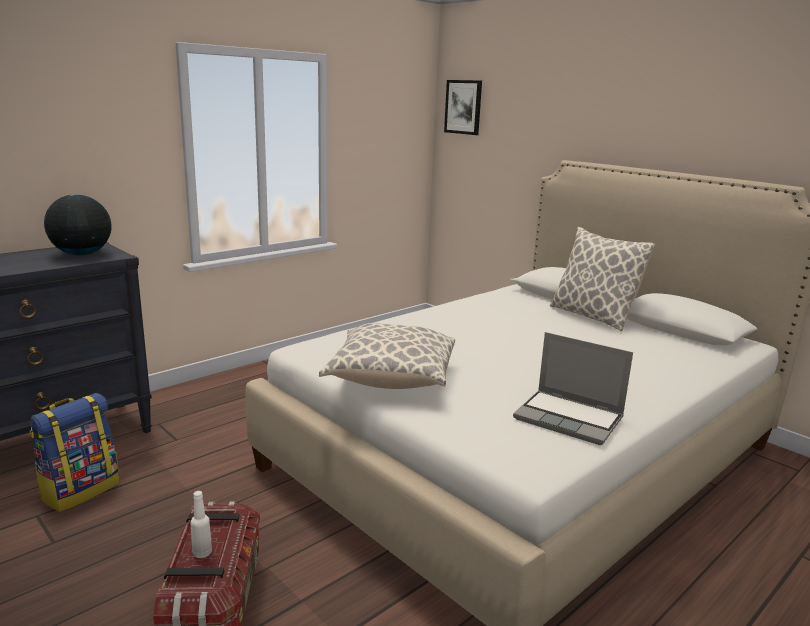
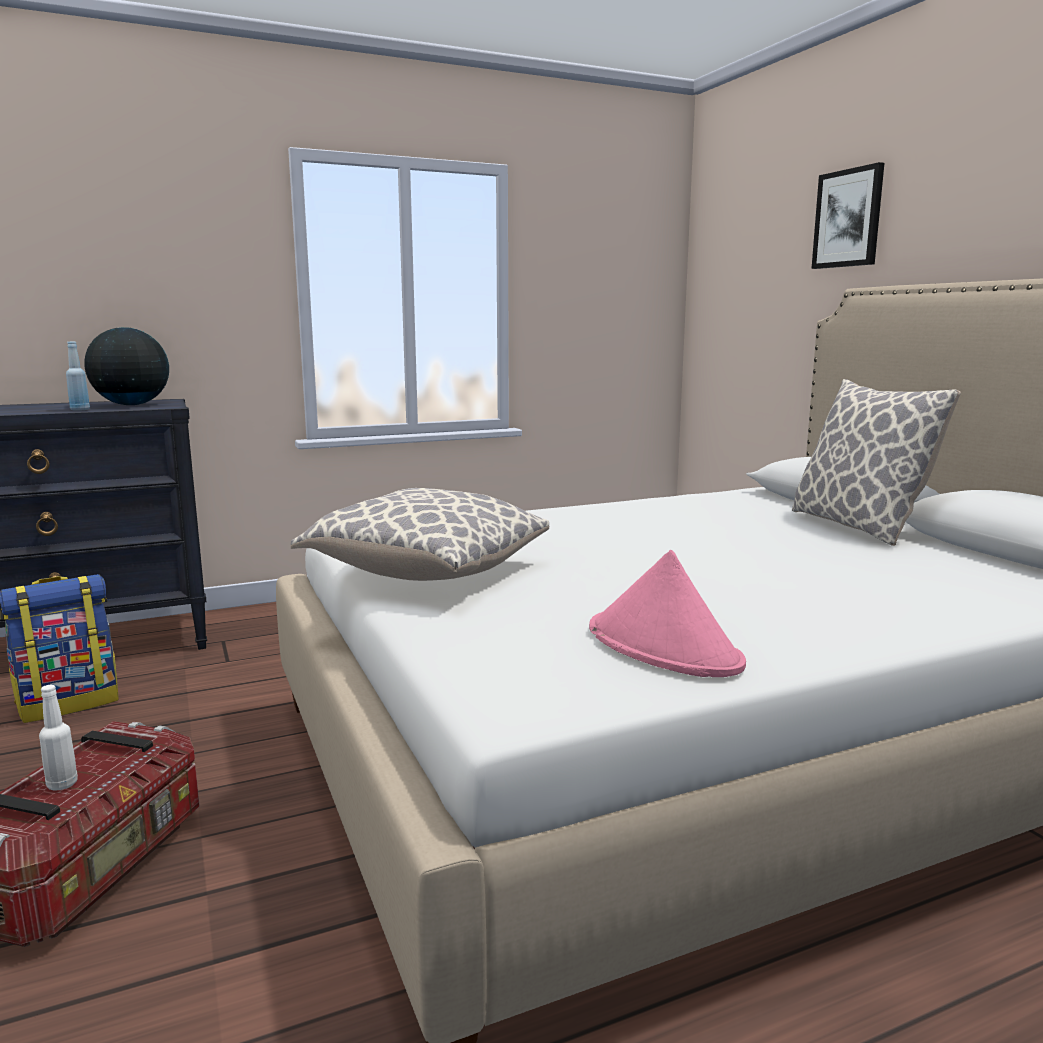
camera: 20 degrees right, 5 degrees down
(52, 264) = (80, 410): none -> blue bottle
(463, 107) = (721, 236): picture -> picture (848, 218)
(570, 419) = (664, 647): laptop -> pink hat

